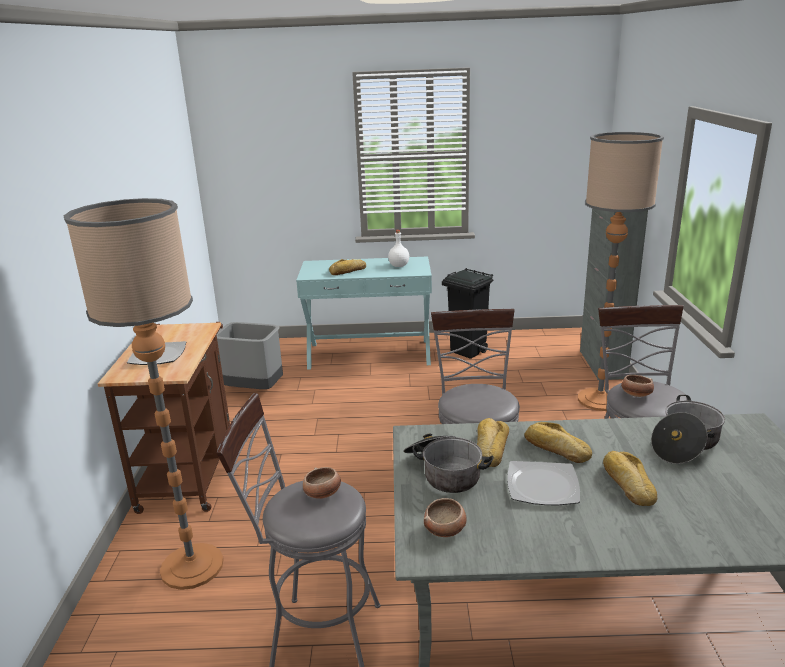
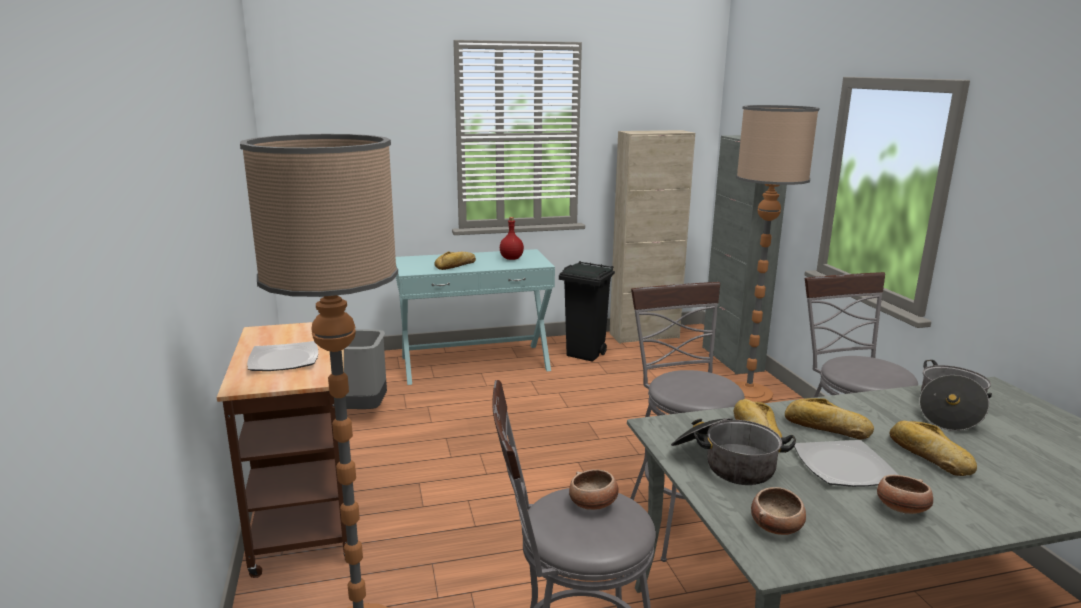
camera: 15 degrees left, 5 degrees down
(399, 265) = (511, 258): white bottle -> red bottle
(531, 336) = (644, 336): none -> beige cabinet
(636, 395) = (857, 369): bowl -> bowl (901, 509)

